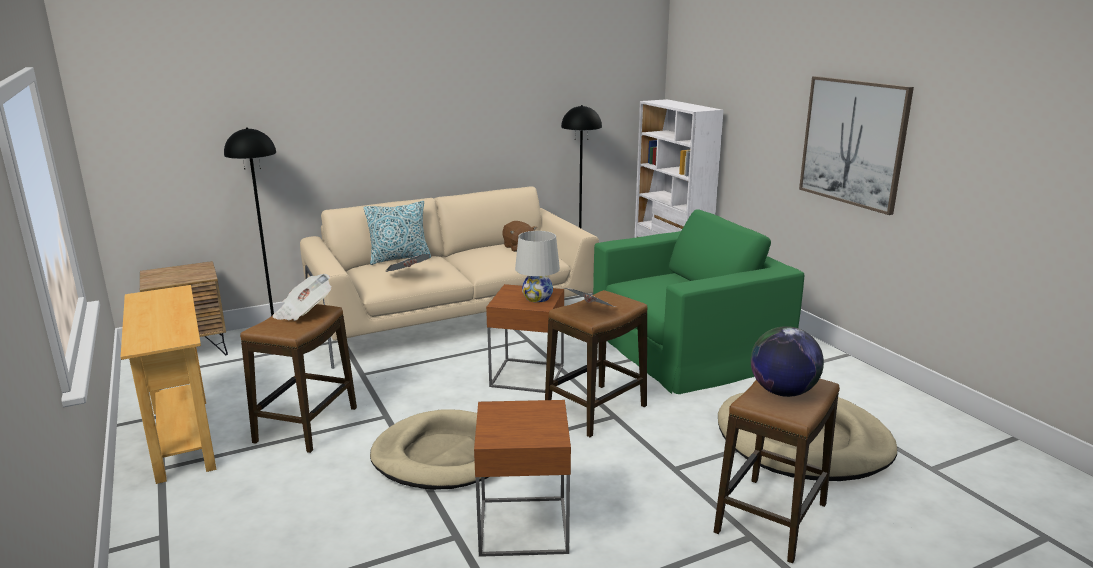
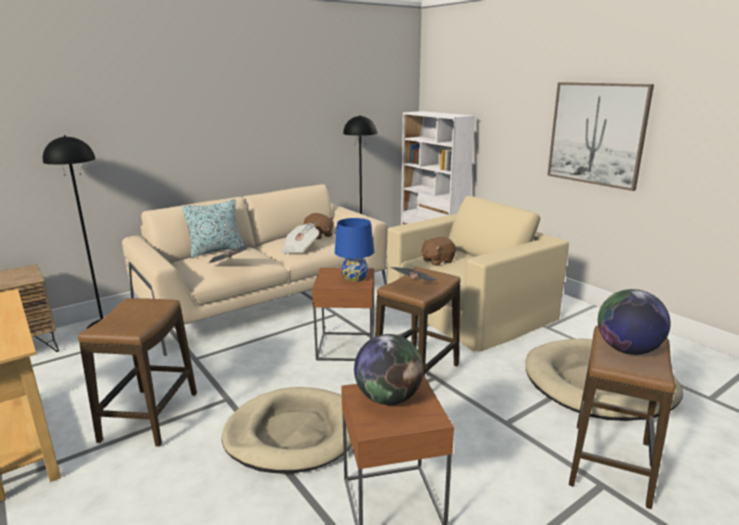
camera: 10 degrees left, 0 degrees up
(304, 312) = (141, 308): newspaper -> newspaper (299, 249)
(519, 416) = (388, 398): none -> globe
(537, 298) = (354, 278): white table lamp -> blue table lamp
(647, 286) = (437, 261): none -> brown plush toy
(687, 346) = (469, 308): green armchair -> beige armchair

